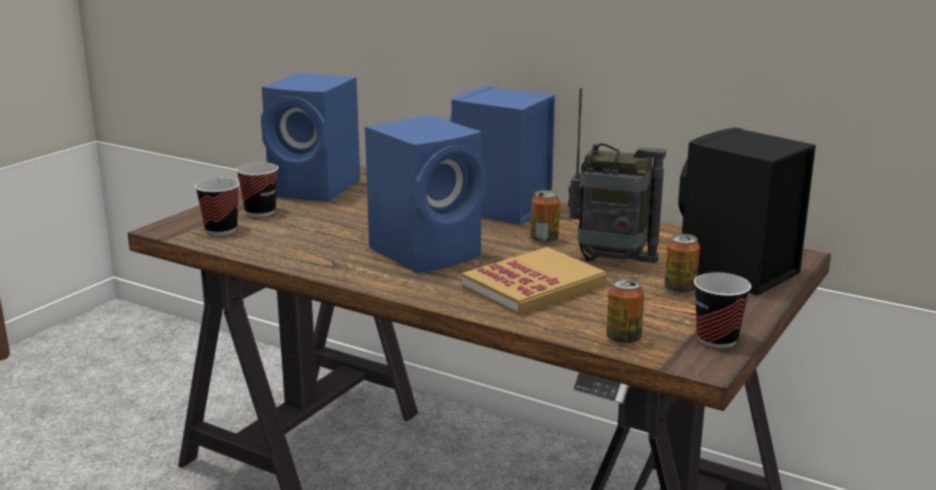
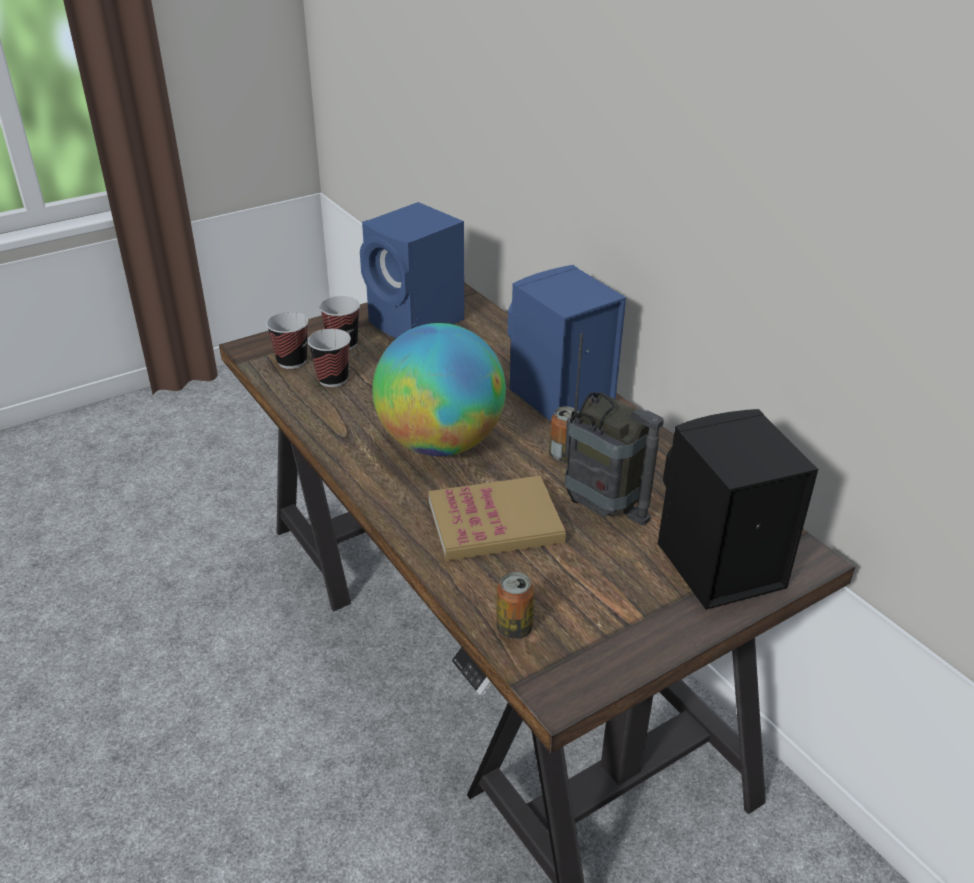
camera: 25 degrees right, 15 degrees up
(428, 252) = (440, 443): blue speaker -> globe
(680, 289) = (634, 573): can -> none
(717, 339) = (604, 662): cup -> cup (333, 379)

